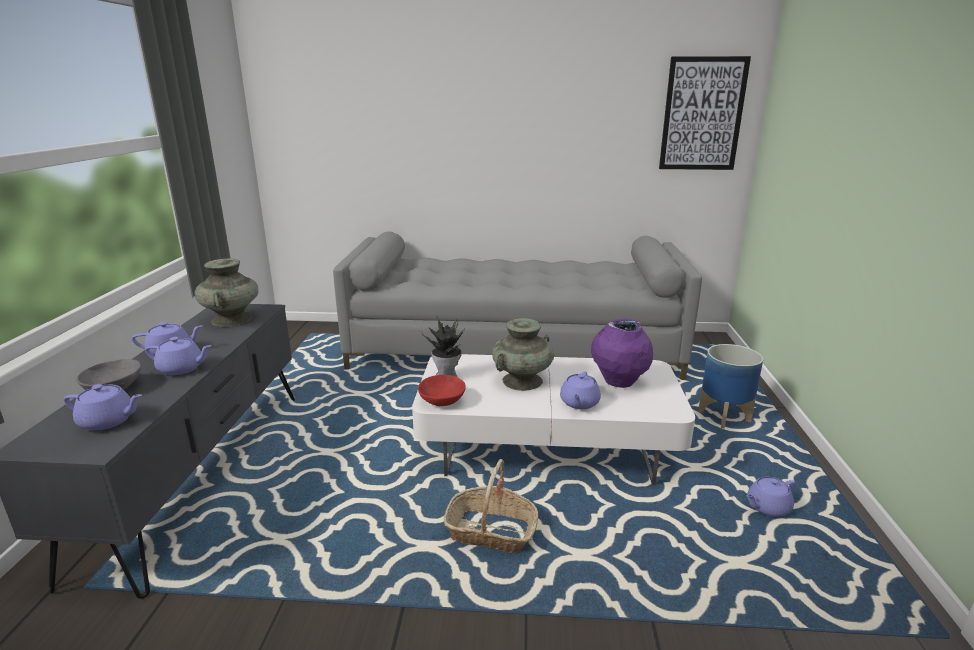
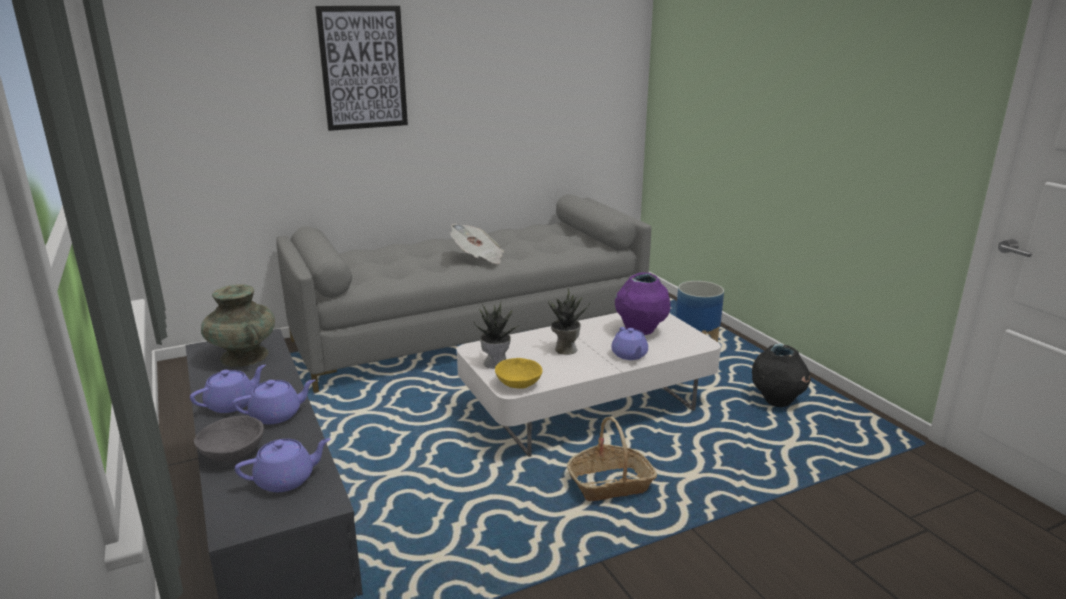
camera: 30 degrees left, 0 degrees up
(442, 401) = (518, 384): red bowl -> yellow bowl
(513, 280) = (478, 257): none -> newspaper
(522, 381) = (565, 349): turquoise vase -> potted plant
(702, 114) = (602, 75): picture -> picture (363, 68)
(767, 507) = (776, 402): purple teapot -> black vase

